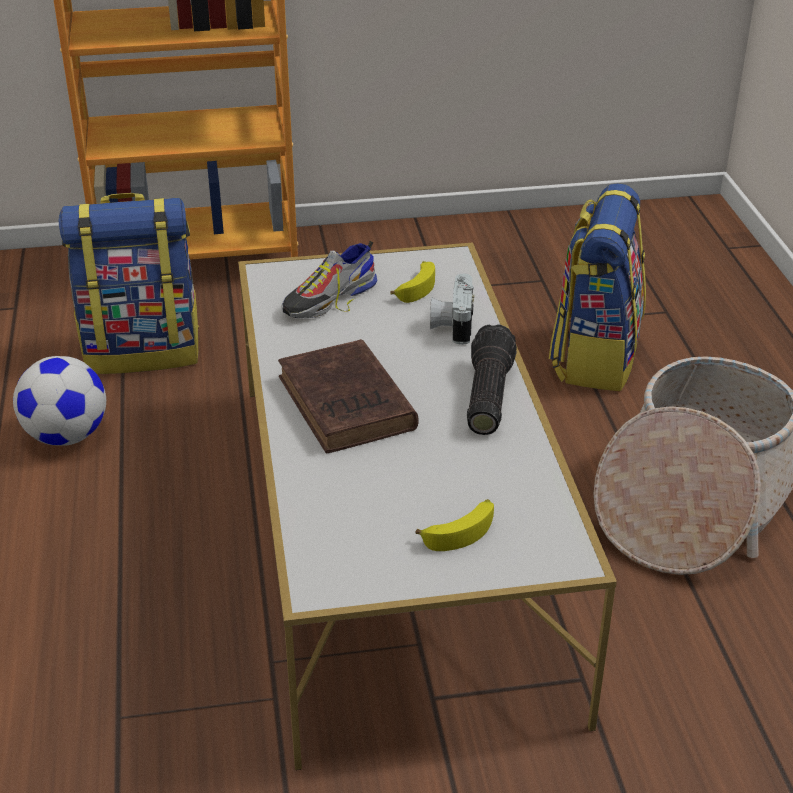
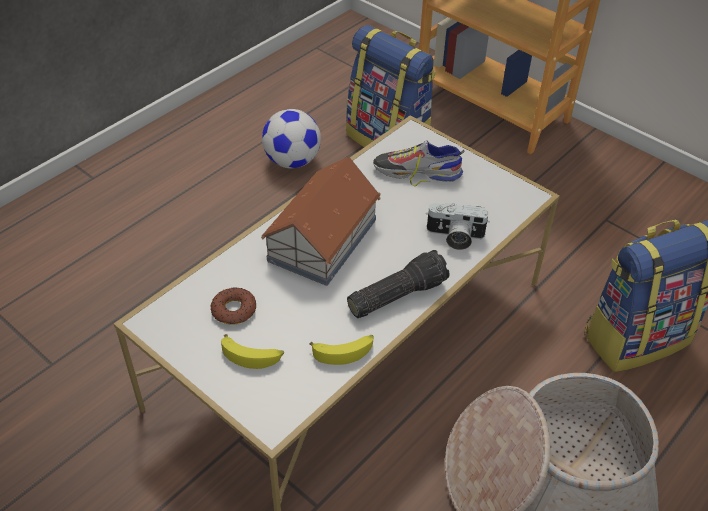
camera: 50 degrees right, 10 degrees up
(348, 405) = (321, 240): brown book -> toy house
(376, 514) = (233, 310): none -> donut
(416, 287) = (475, 199): banana -> banana (344, 351)
(451, 324) = (454, 237): camera -> camera turned 135 degrees counterclockwise

